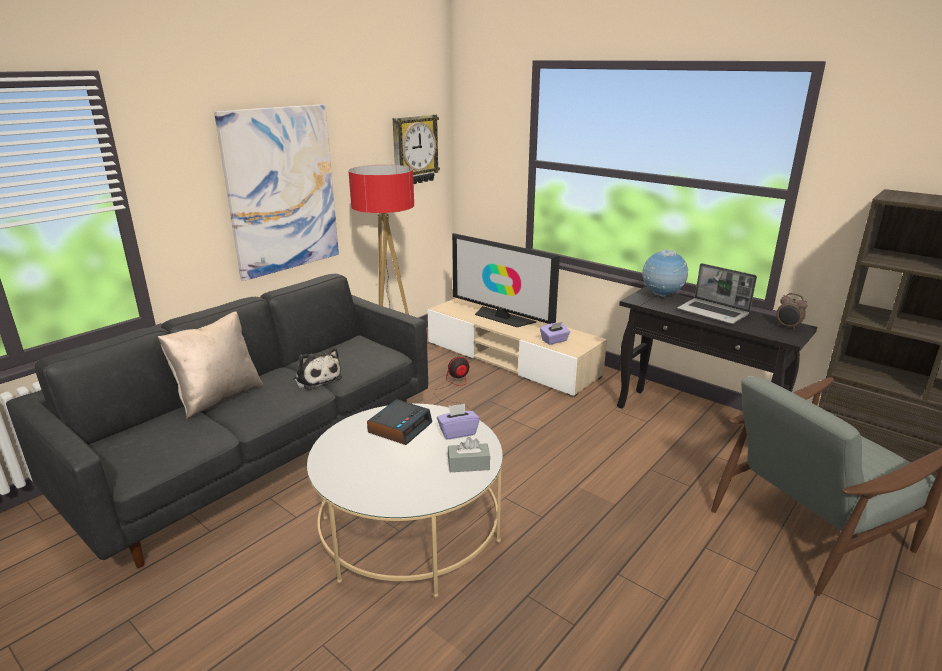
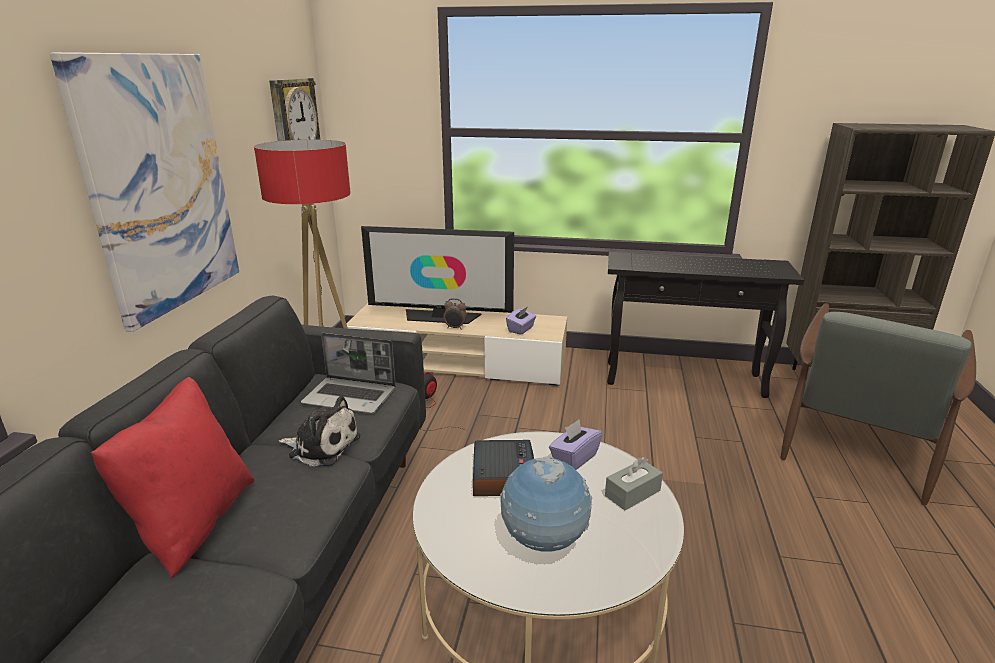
camera: 30 degrees left, 0 degrees up
(218, 397) = (193, 522): beige pillow -> red pillow
(661, 295) = (636, 257): globe -> globe (544, 542)
(713, 312) = (699, 264): laptop -> laptop (351, 396)
(787, 327) = (770, 265): alarm clock -> alarm clock (455, 328)

